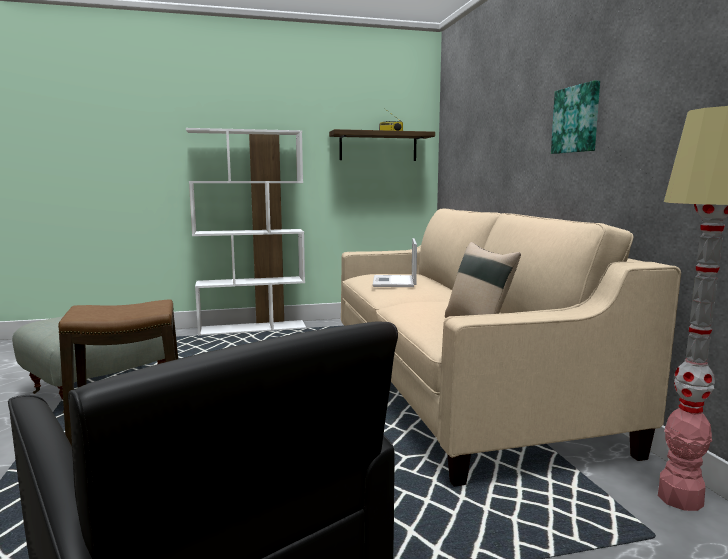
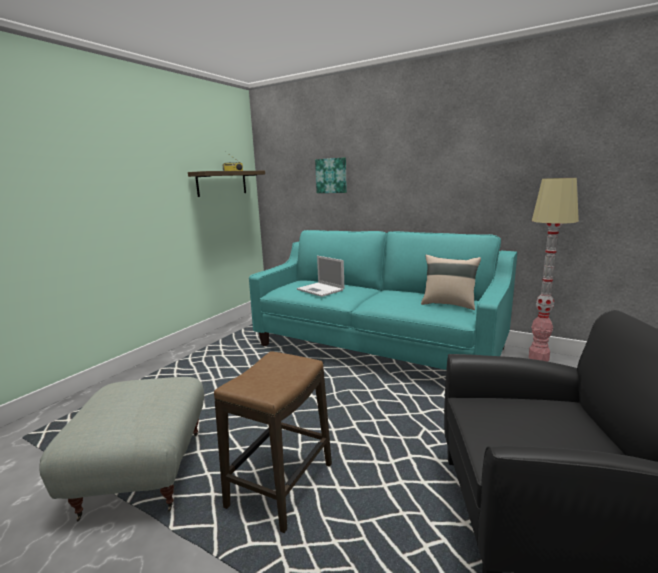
camera: 45 degrees left, 5 degrees up
(253, 328) = (160, 362): white bookcase -> none
(456, 385) = (377, 346): beige sofa -> turquoise sofa
(577, 119) = (425, 172): picture -> picture (331, 175)

